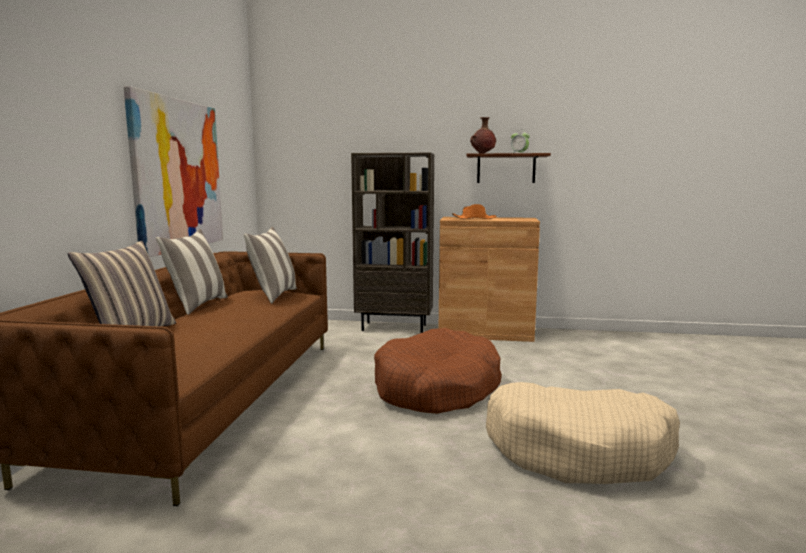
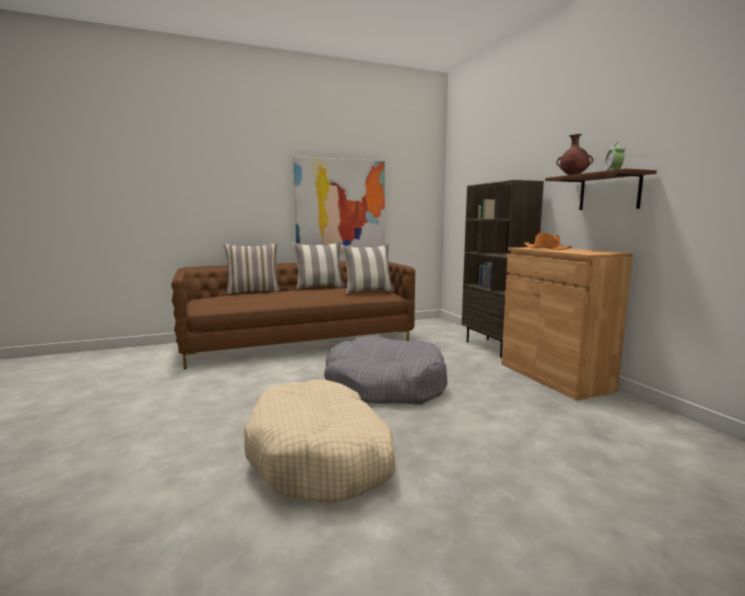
camera: 60 degrees right, 0 degrees up
(436, 388) = (385, 386): brown dog bed -> grey dog bed

